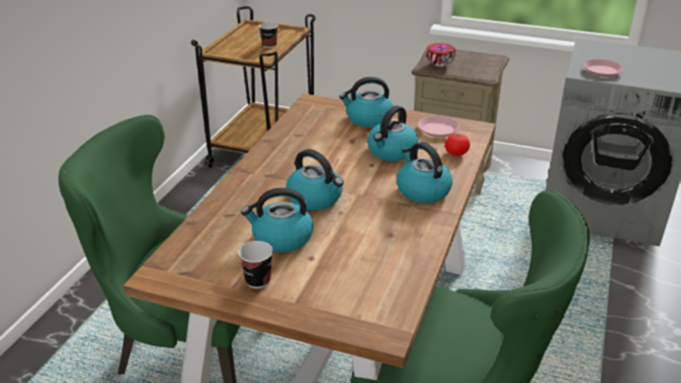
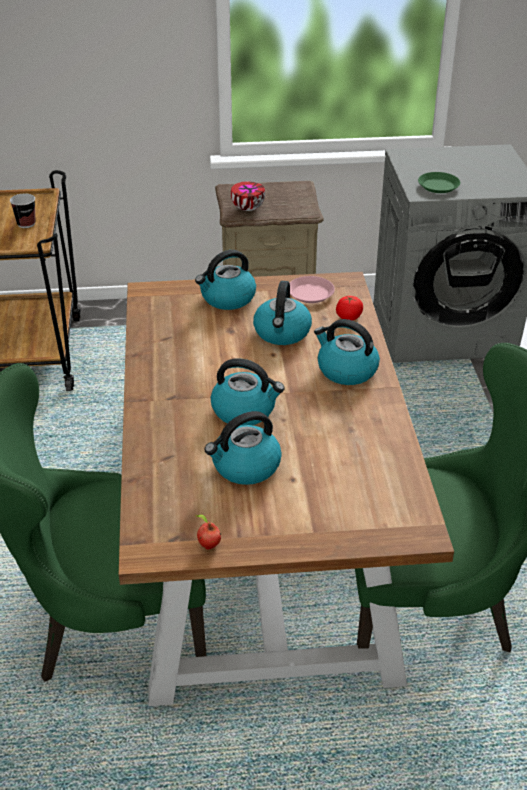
camera: 25 degrees left, 5 degrees up
(204, 286) = (208, 545): none -> apple
(258, 281) = (259, 521): cup -> none
(602, 71) = (438, 186): pink plate -> green plate

